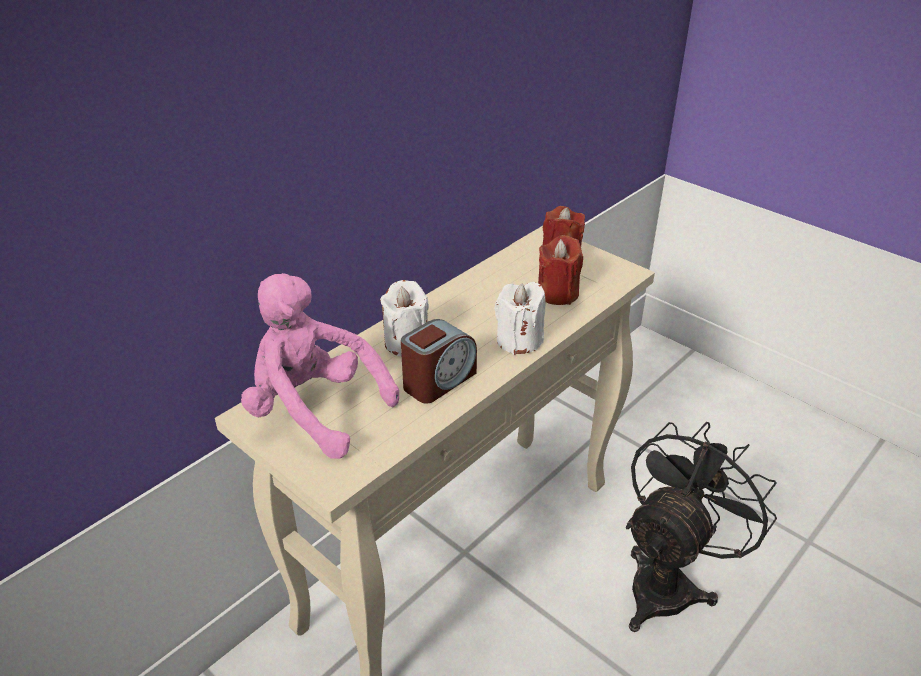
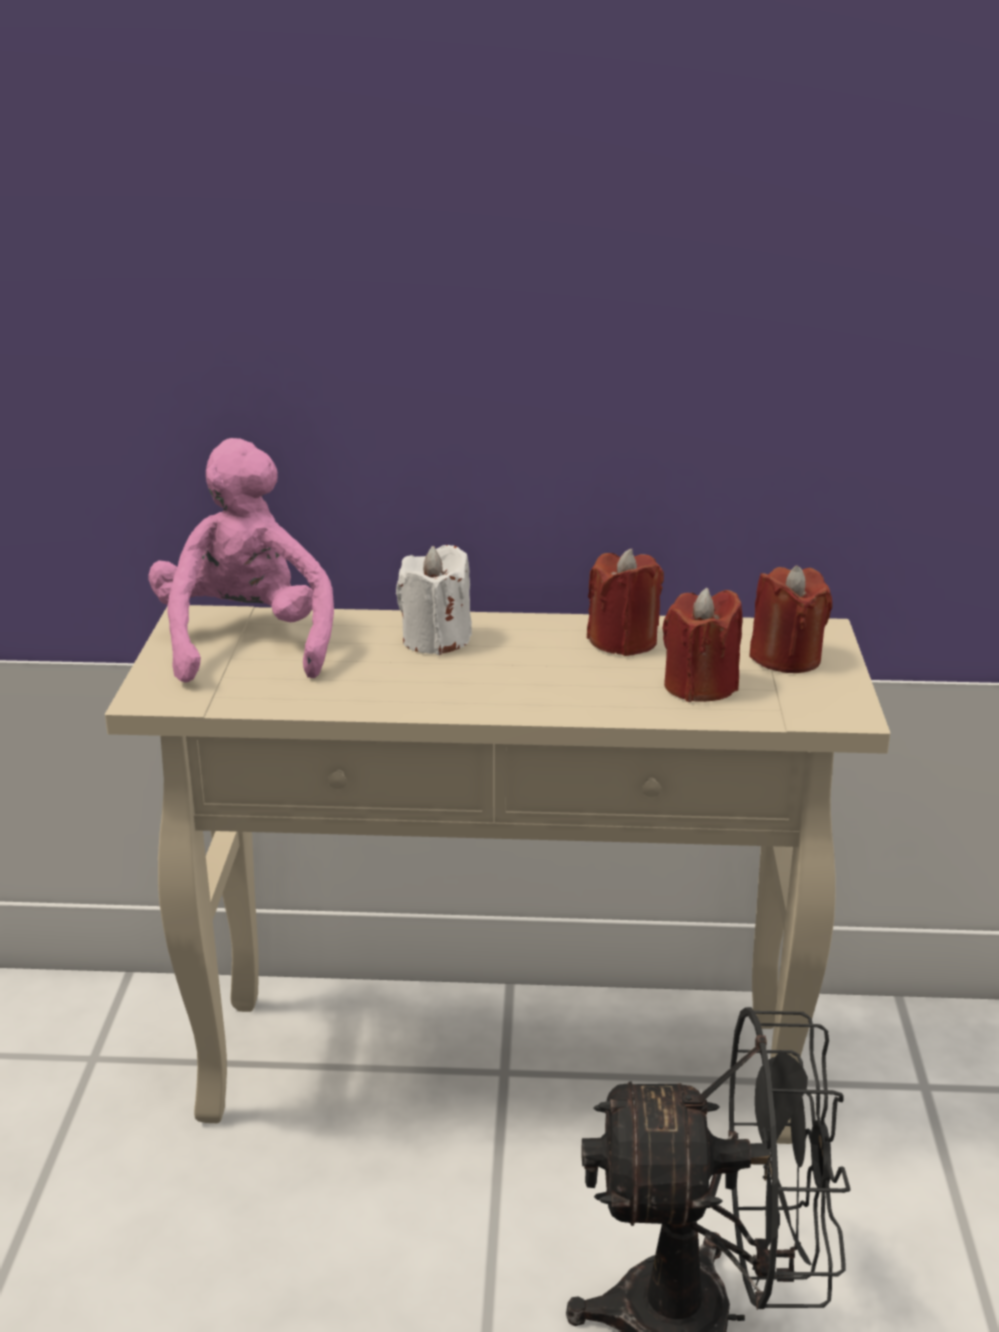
camera: 50 degrees right, 10 degrees down
(438, 381) = (394, 684): alarm clock -> none
(486, 289) = (623, 641): none -> red candle
(519, 341) = (551, 700): white candle -> none

